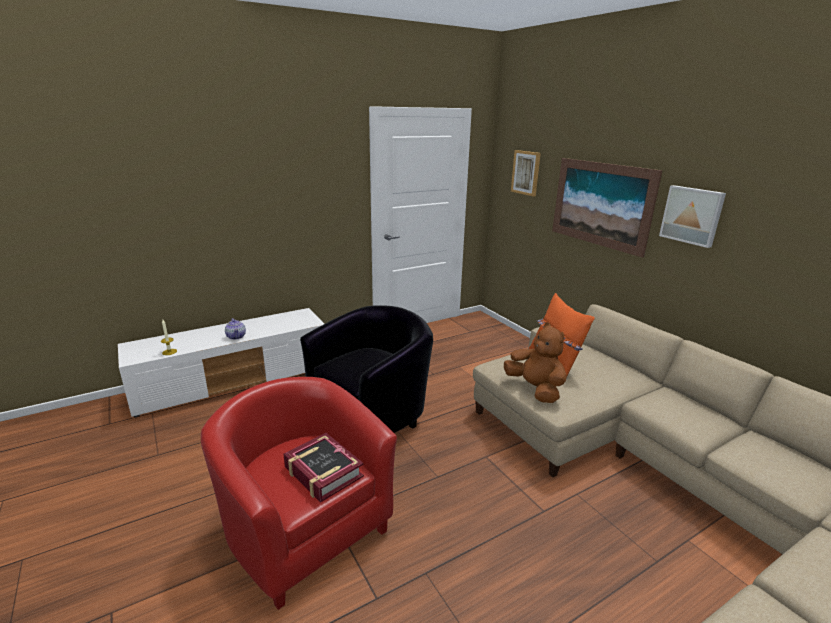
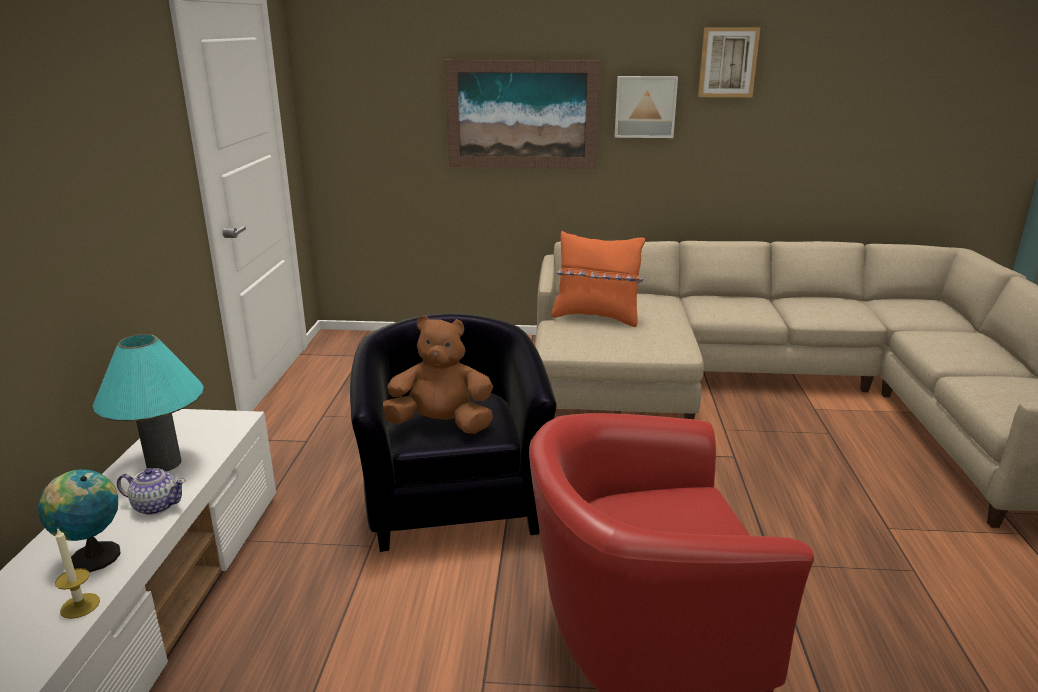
camera: 55 degrees left, 0 degrees up
(198, 341) = (92, 557): none -> globe
(266, 325) = (164, 464): none -> turquoise table lamp
(323, 472) = (684, 517): book -> none
(526, 172) = (376, 89): picture -> picture (728, 62)
(535, 389) = (631, 345): brown plush toy -> brown plush toy (440, 425)

